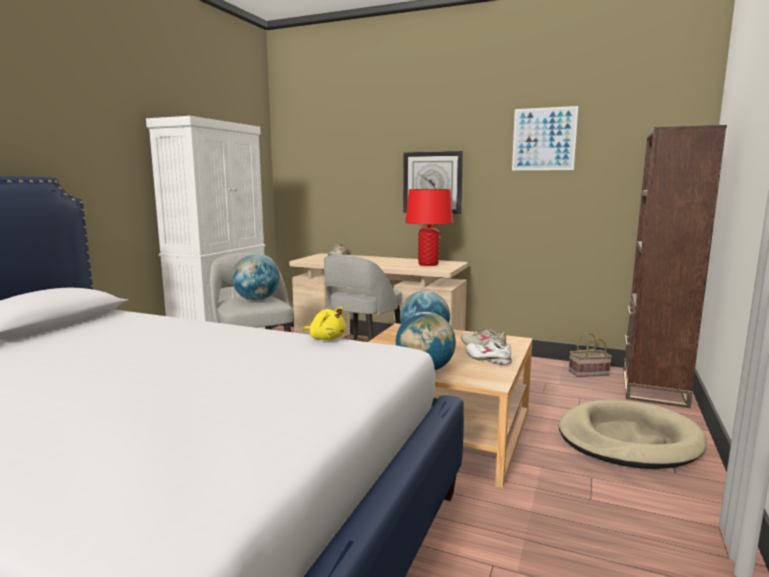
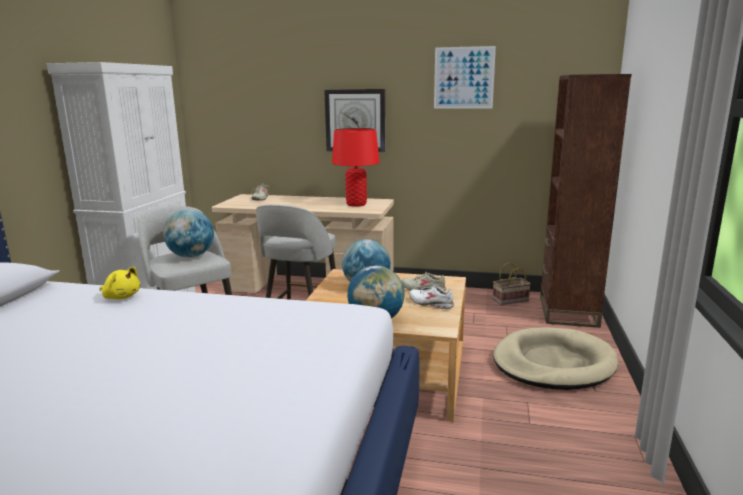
camera: 10 degrees left, 5 degrees up
(326, 338) = (285, 302): yellow plush toy -> yellow plush toy (121, 297)

